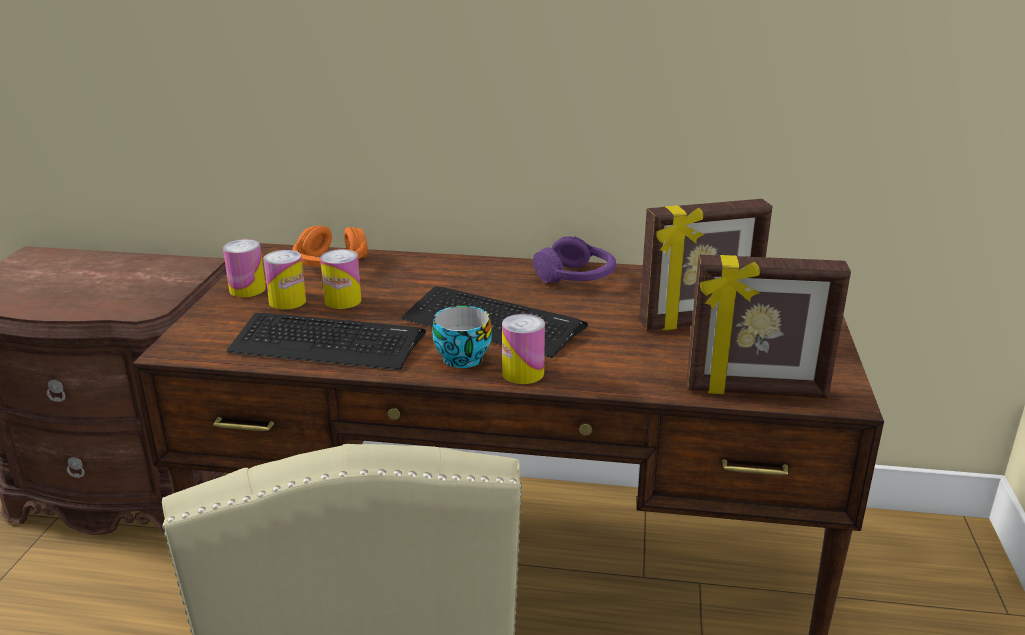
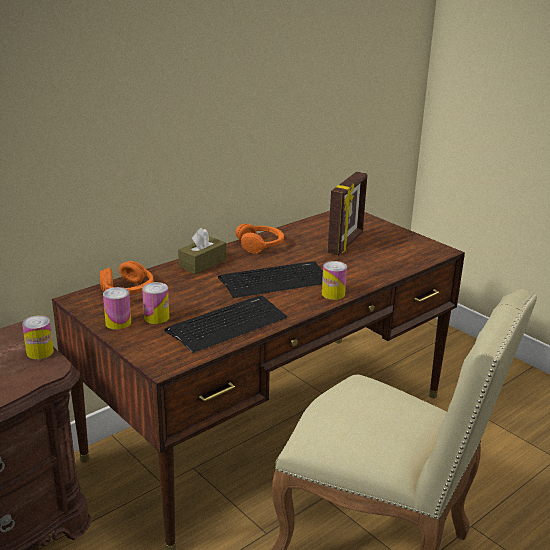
camera: 50 degrees left, 0 degrees up
(343, 301) = (184, 304): can -> can (40, 352)
(459, 358) = (296, 301): cup -> none
(463, 269) = (202, 263): none -> brown tissue box
(576, 277) = (260, 245): purple headphones -> orange headphones
(756, 391) = (415, 260): picture frame -> none

